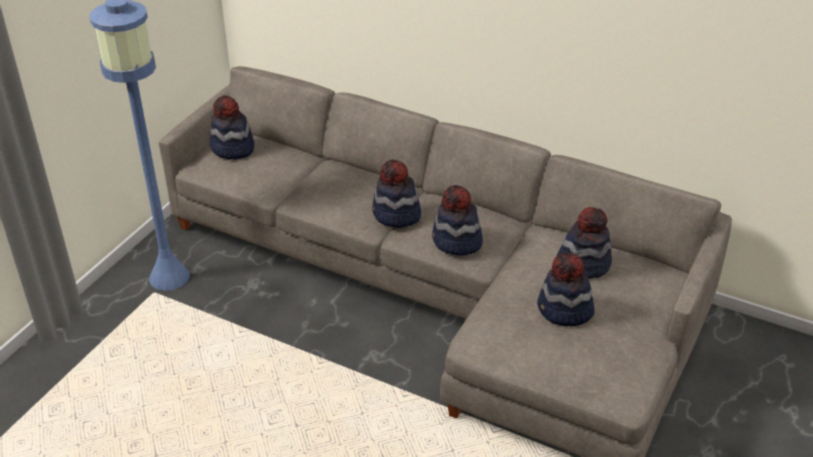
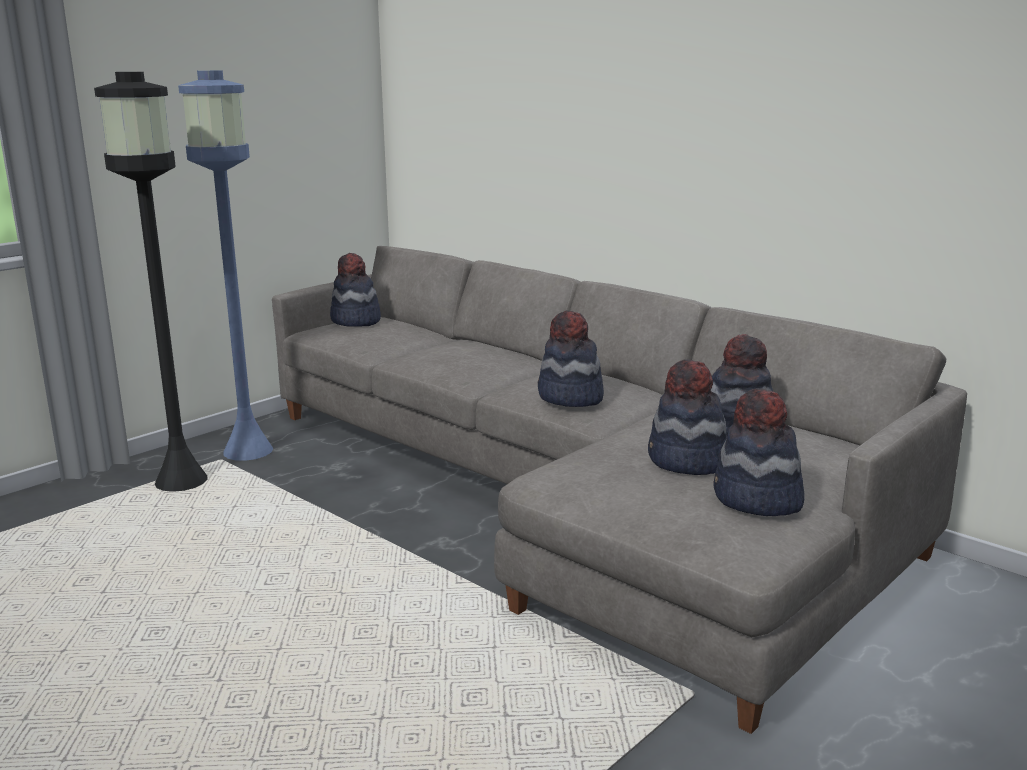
camera: 15 degrees right, 20 degrees down
(137, 325) = (182, 482): none -> black floor lamp
(396, 215) = (507, 375): hat -> hat (756, 500)

